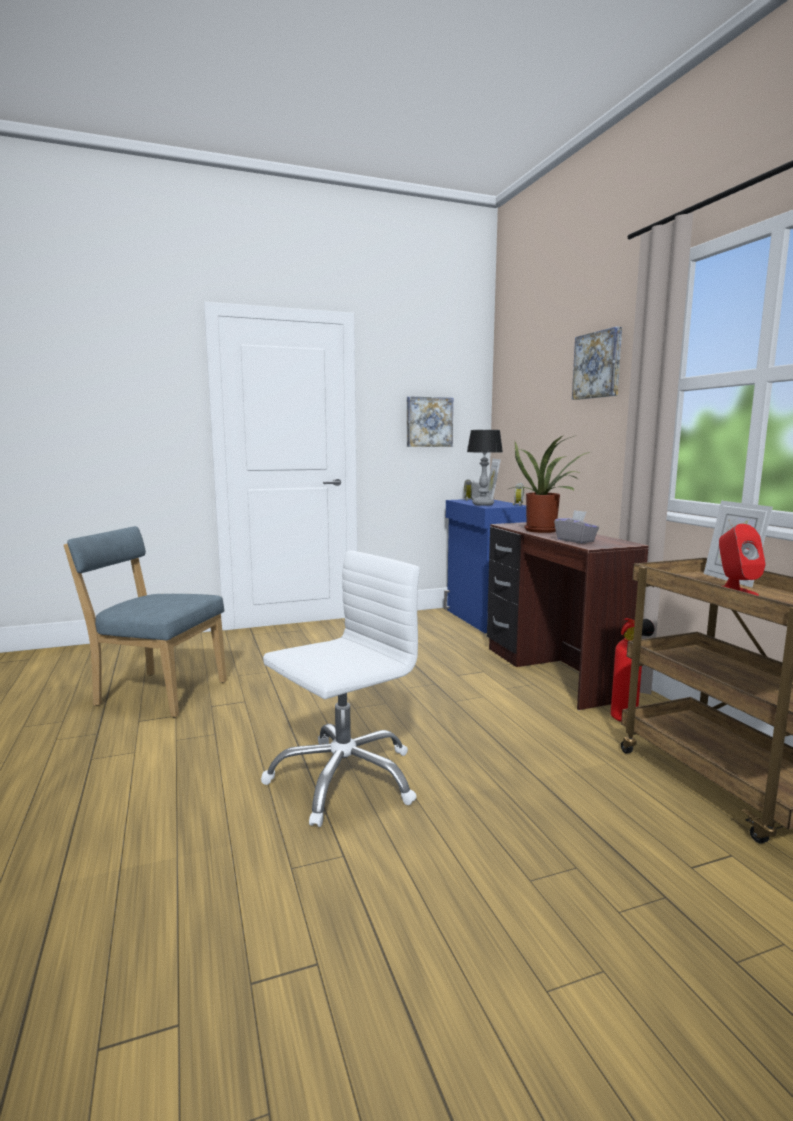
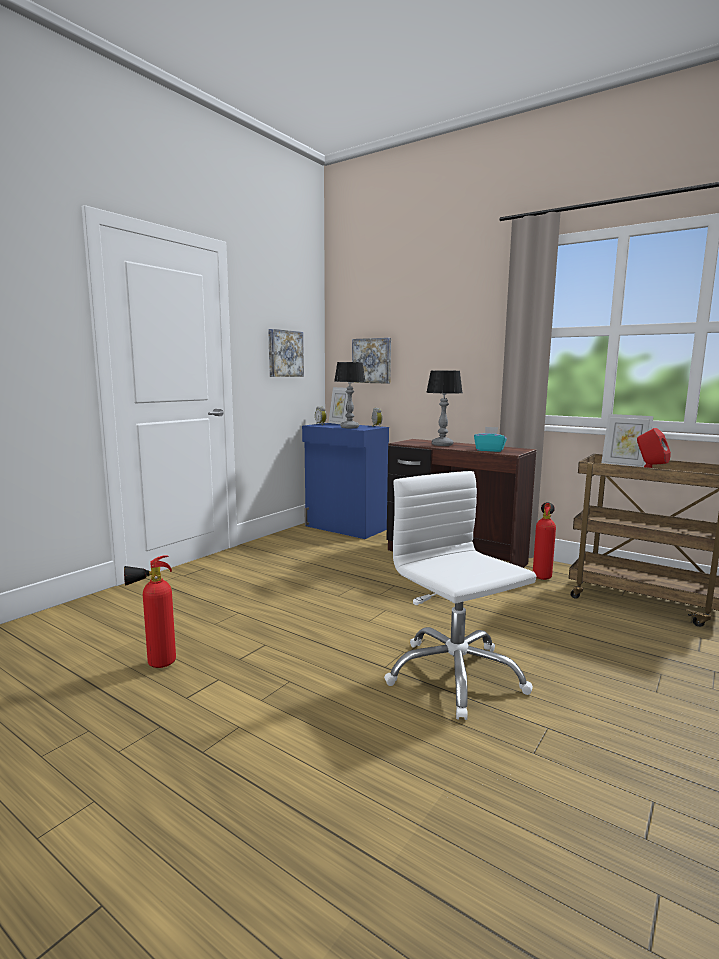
camera: 35 degrees left, 0 degrees up
(157, 693) = (155, 665): blue chair -> fire extinguisher
(344, 778) = (454, 675): white office chair -> white office chair turned 45 degrees counterclockwise
(544, 530) = (442, 445): potted plant -> table lamp
(575, 541) = (489, 450): grey tissue box -> turquoise tissue box
(598, 365) = (459, 313): picture -> picture (372, 361)

